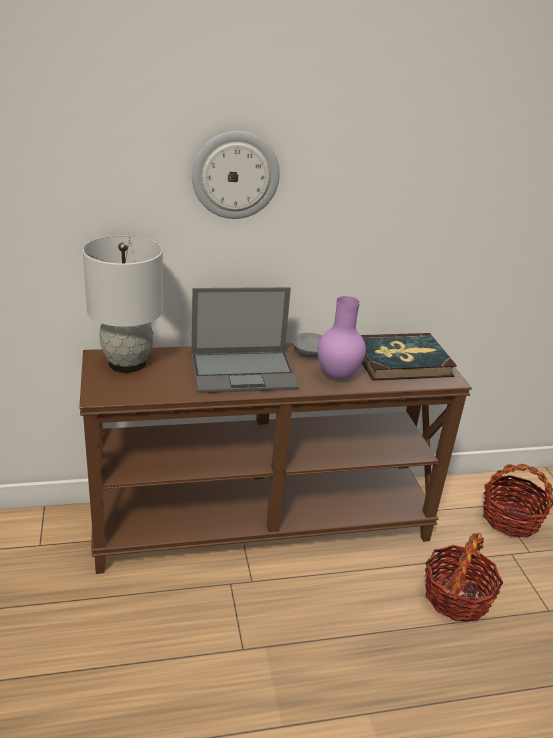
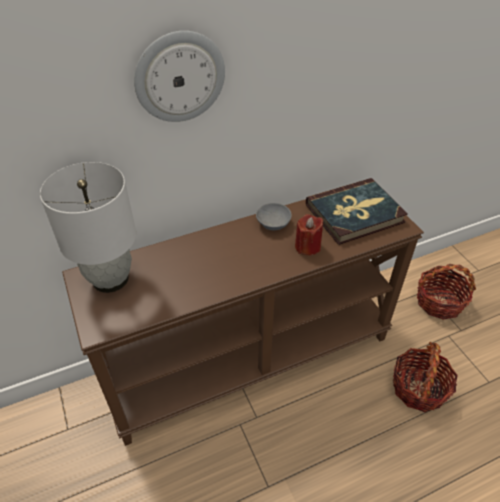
camera: 10 degrees left, 15 degrees up
(244, 371) = (223, 262): laptop -> none
(338, 376) = (307, 246): purple vase -> red candle

